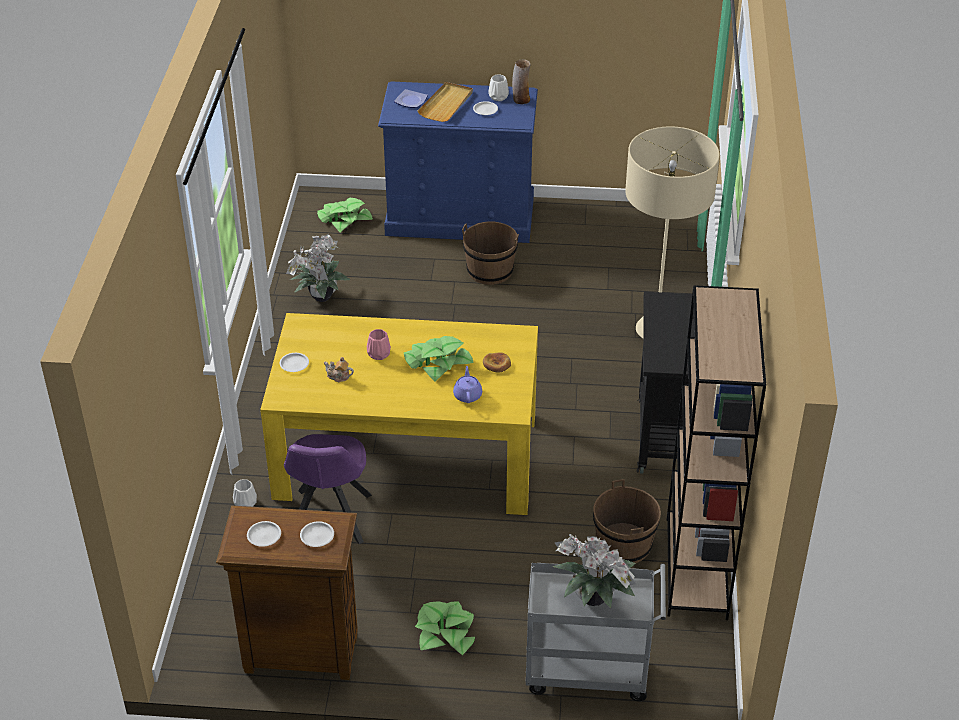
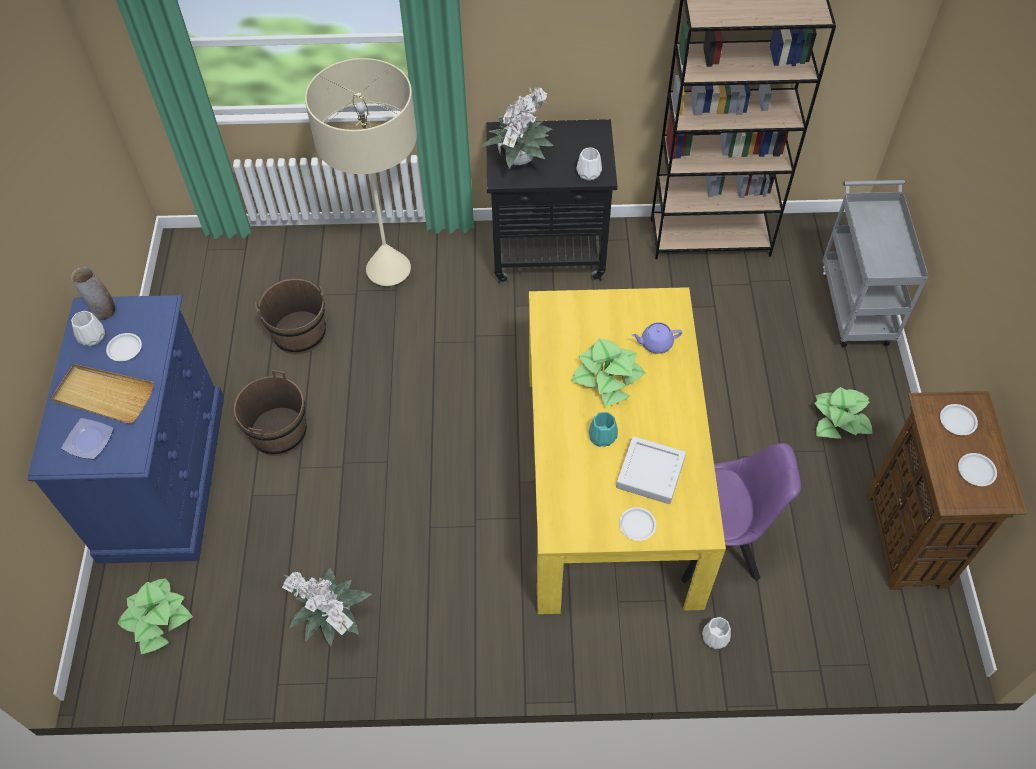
camera: 95 degrees left, 15 degrees up
(338, 376) = (650, 473): teapot -> grey tray
(378, 354) = (602, 437): pink vase -> turquoise vase
(497, 364) = (600, 322): bread -> none
(595, 600) = (882, 238): potted plant -> potted plant (520, 161)
(624, 544) = (694, 288): brown bucket -> brown bucket (299, 333)
(660, 354) = (588, 173): none -> white vase

